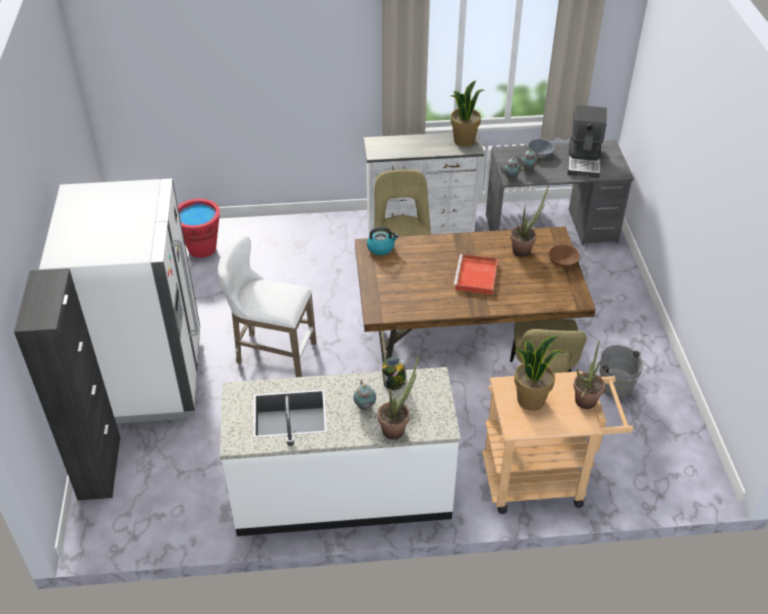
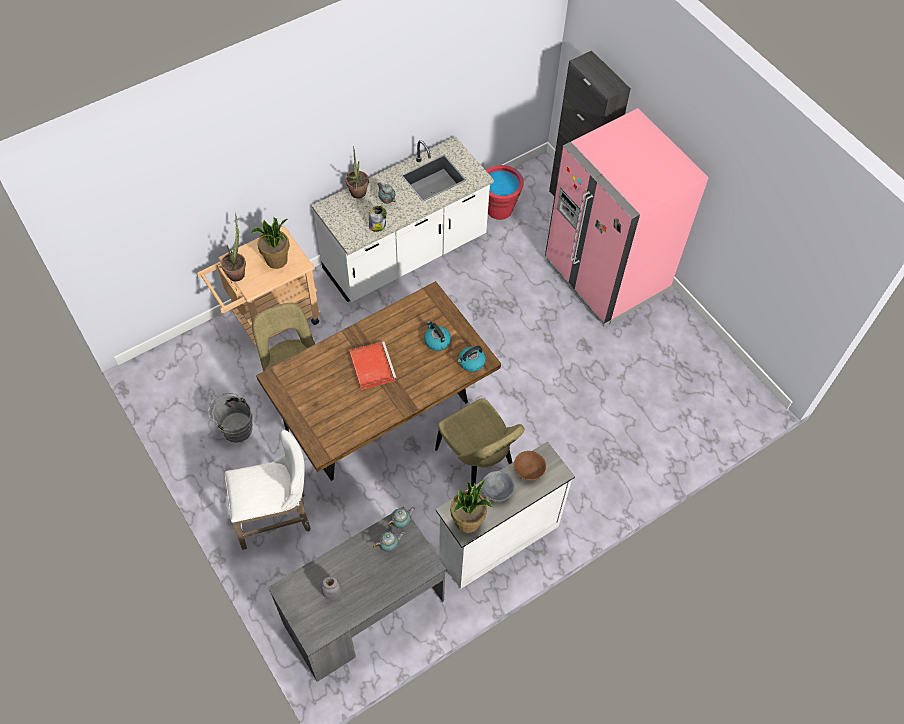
camera: 150 degrees right, 15 degrees up
(149, 377) = (606, 276): white fridge -> pink fridge
(202, 248) = (683, 415): red bucket -> red bucket (499, 209)
(271, 353) = (533, 336): white stool -> white stool (278, 518)
(401, 274) = (436, 341): none -> kettle
(524, 249) = (343, 418): potted plant -> none
(540, 153) = (386, 582): grey bowl -> grey bowl (497, 490)
(563, 262) = (301, 417): brown bowl -> brown bowl (528, 469)
(584, 160) = (332, 593): coffee machine -> grey jar

